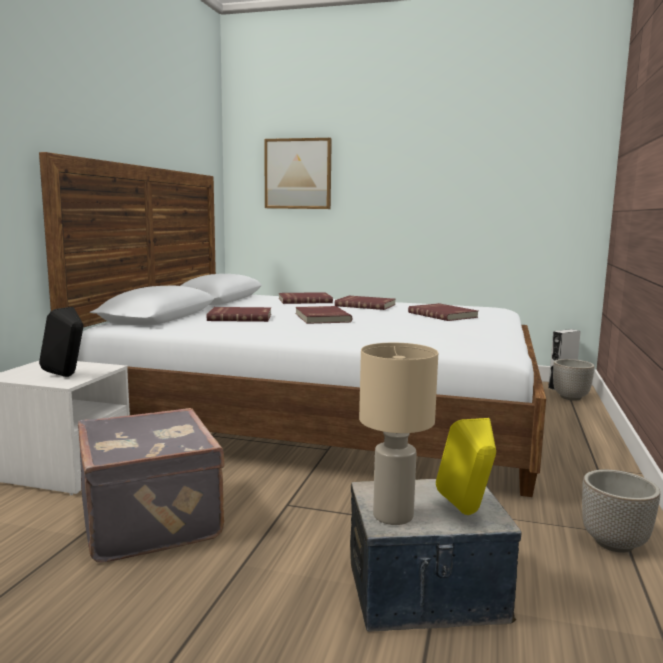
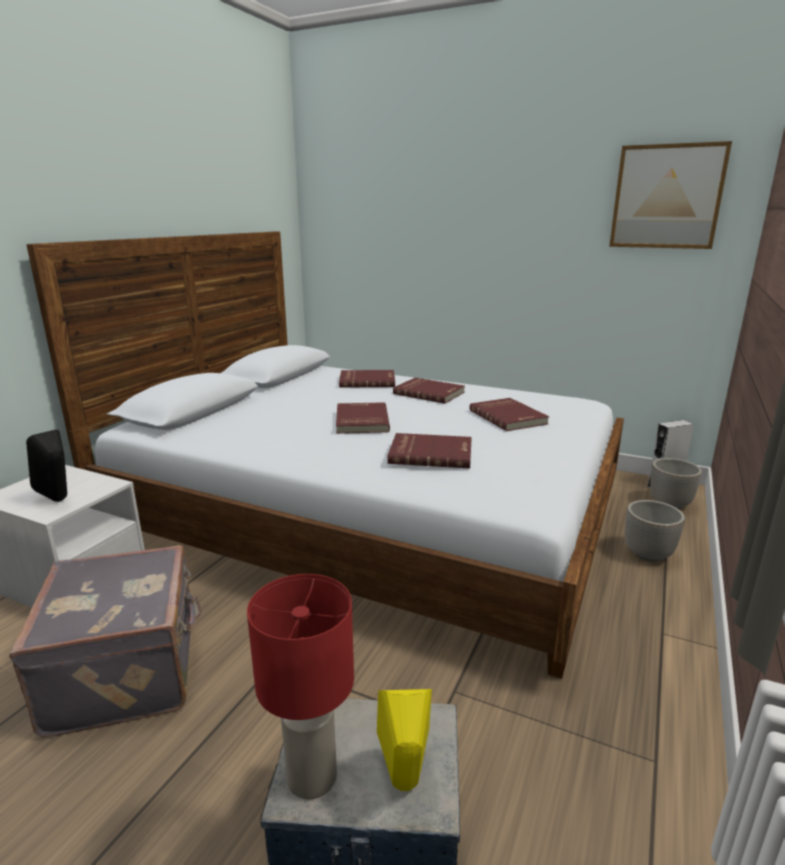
camera: 10 degrees right, 10 degrees up
(240, 317) = (274, 416): red book -> red book (431, 453)
(298, 174) = (376, 225): picture -> picture (667, 197)
(392, 515) = (311, 776): beige table lamp -> red table lamp
(615, 543) = (639, 779): planter -> planter (648, 555)

